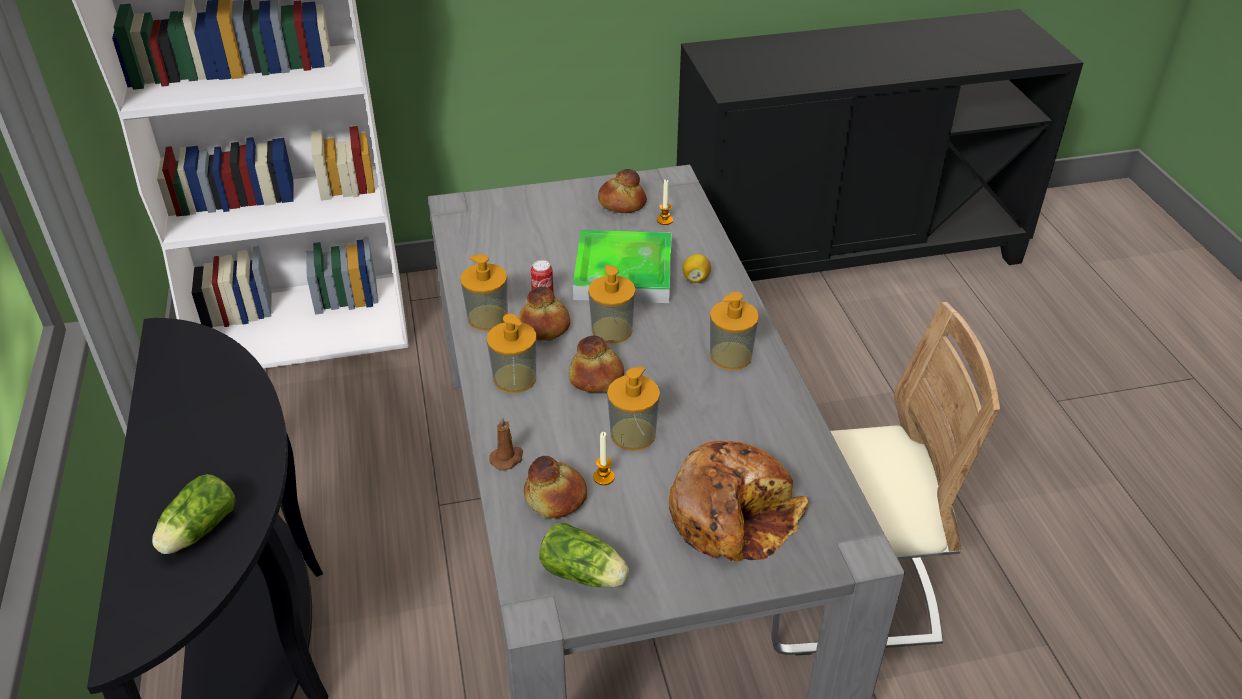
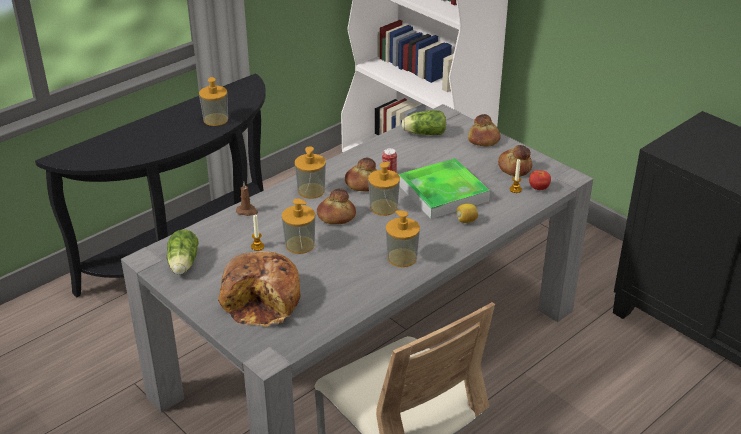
camera: 60 degrees right, 5 degrees down
(196, 532) = (131, 146): lettuce -> lettuce (423, 133)
(487, 318) = (353, 163): soap dispenser -> soap dispenser (215, 119)
(555, 498) = (230, 236): bread -> bread (483, 140)
(676, 204) = (539, 188): none -> tomato

